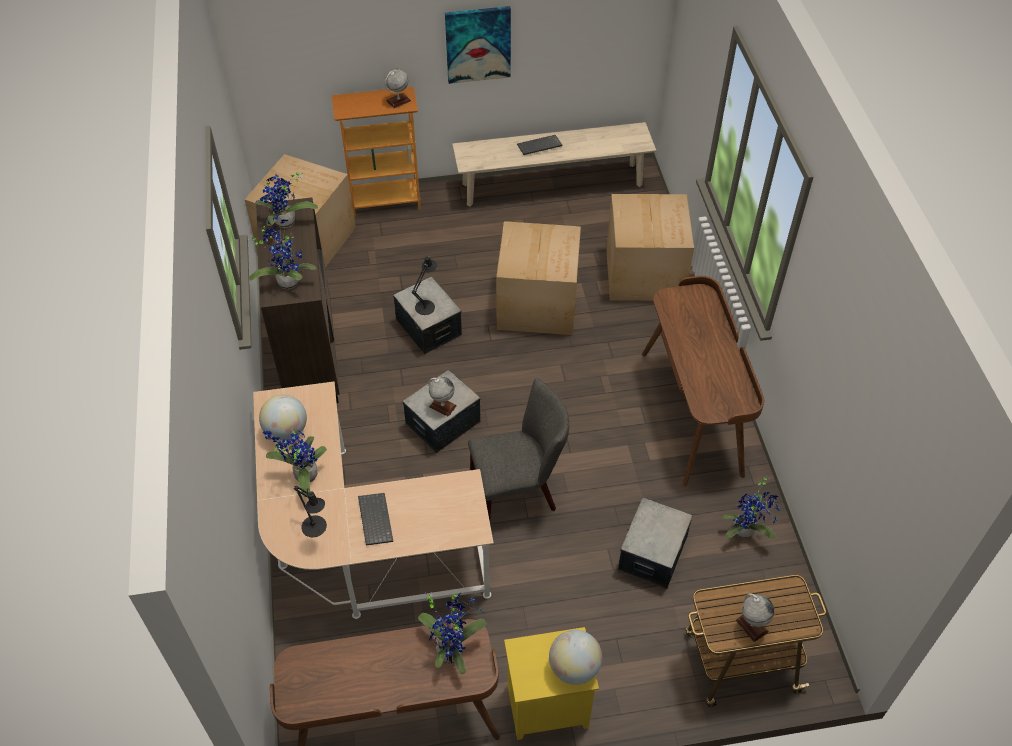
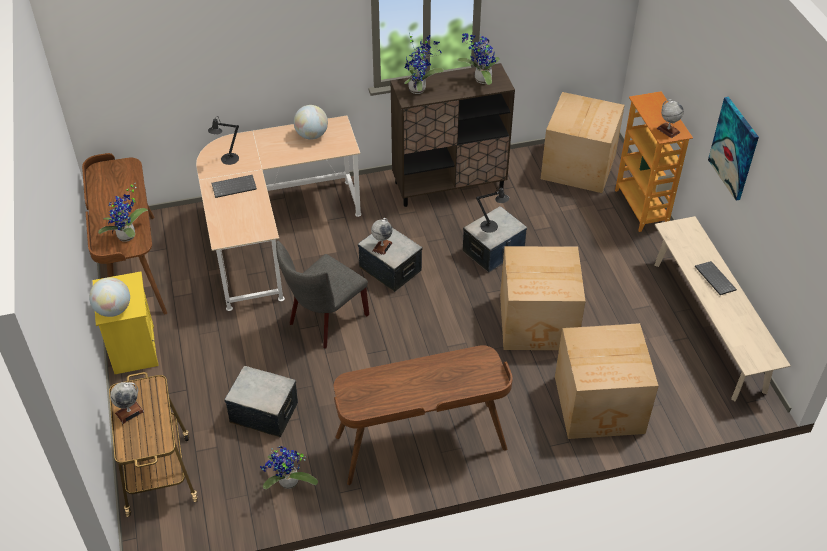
camera: 85 degrees right, 5 degrees down
(303, 475) = (272, 148): potted plant -> none
(518, 491) = (324, 321): grey chair -> grey chair turned 60 degrees clockwise

